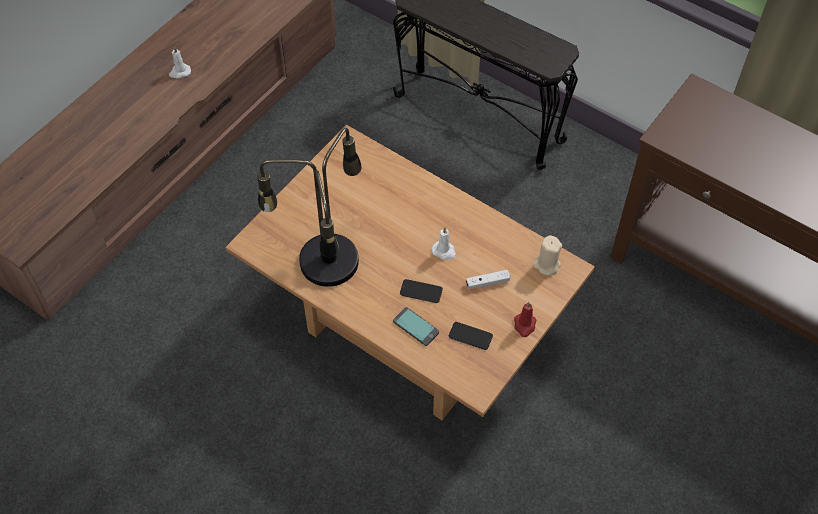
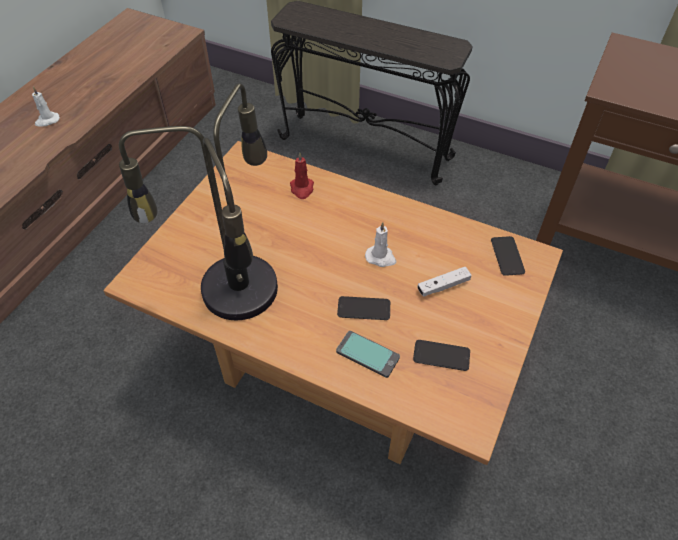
camera: 10 degrees left, 5 degrees down
(524, 325) = (505, 331): red candle -> red candle (302, 189)
(546, 265) = (507, 256): beige candle -> phone

